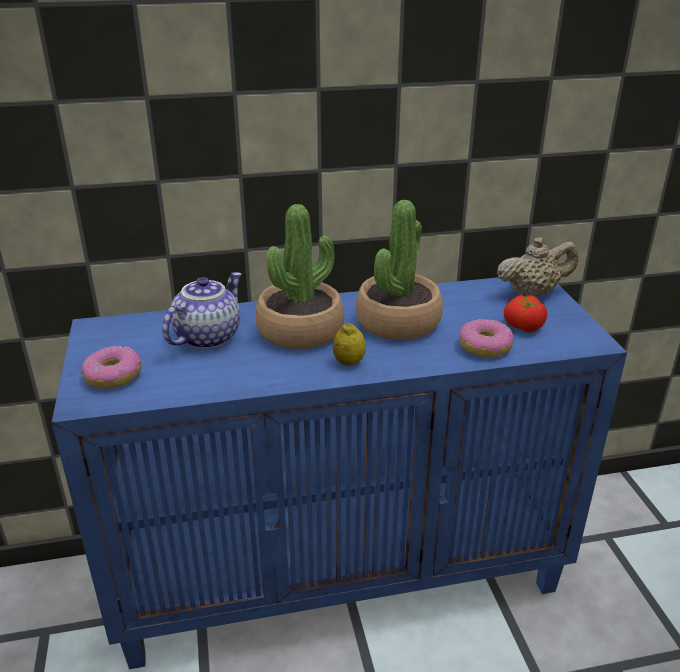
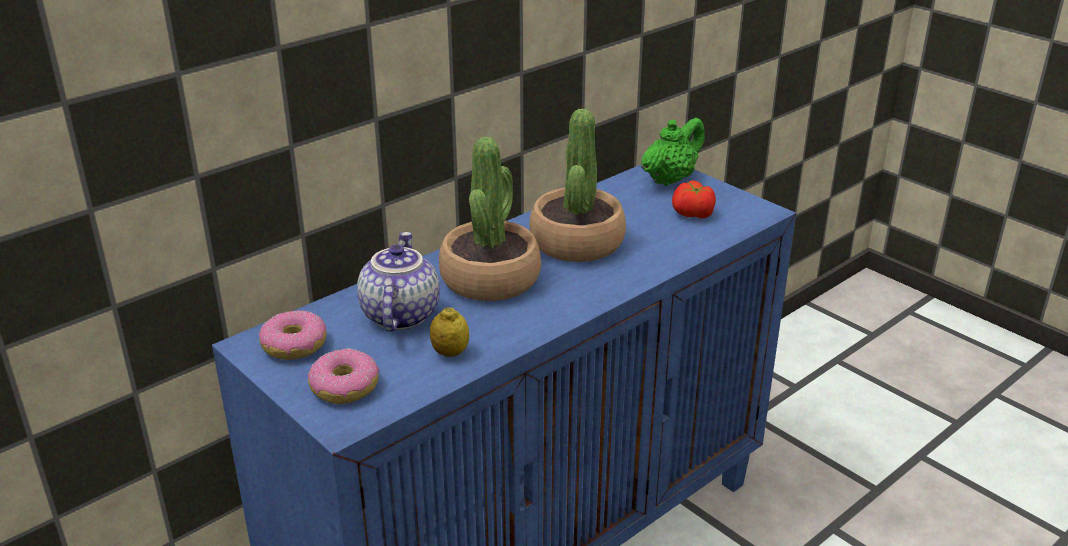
camera: 30 degrees left, 0 degrees up
(349, 362) = (572, 295): lemon -> lemon (450, 352)
(484, 347) = (678, 243): donut -> donut (294, 345)
(532, 293) = (670, 179): beige teapot -> green teapot

